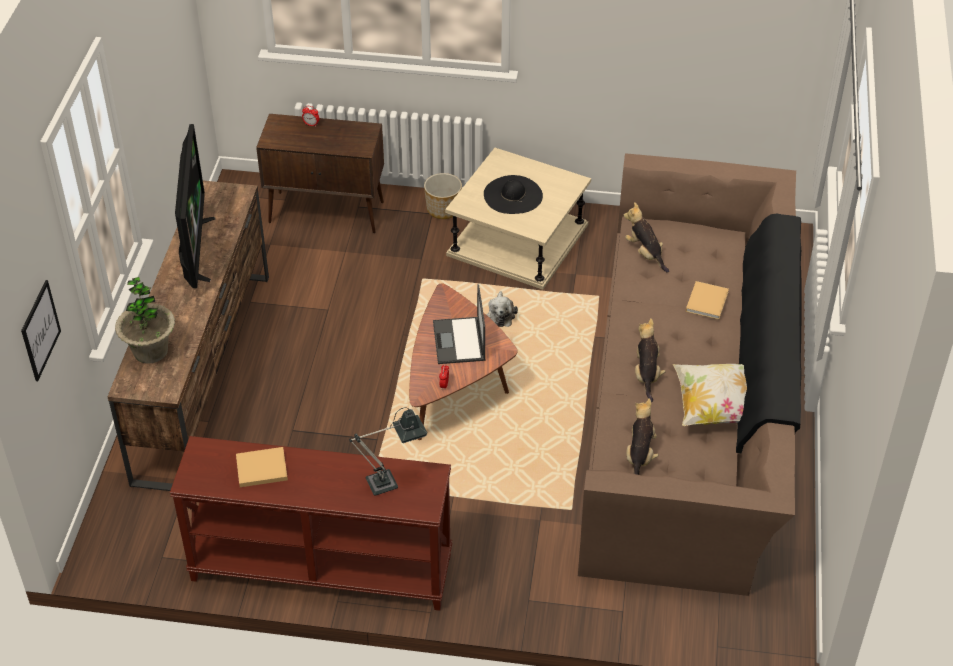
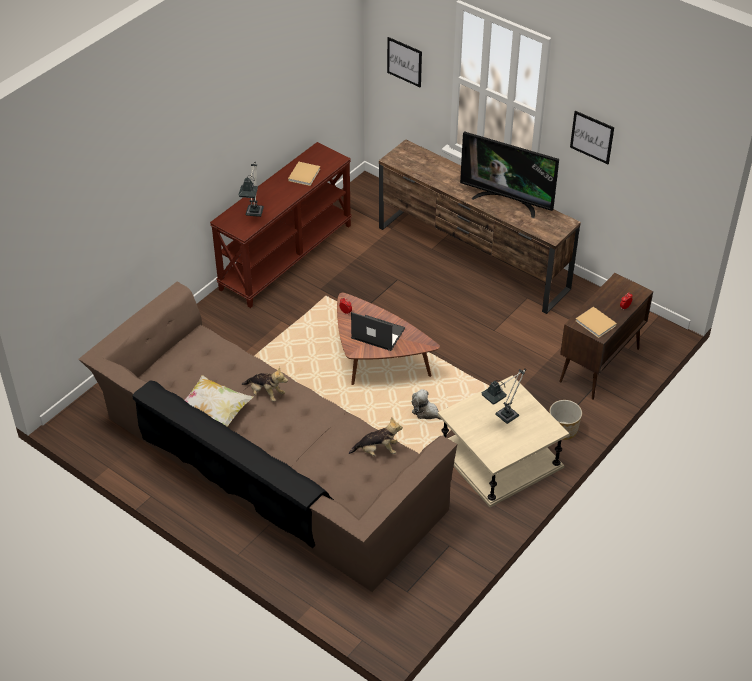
camera: 120 degrees right, 0 degrees up
(145, 93) = (592, 137): none -> picture
(150, 351) = (428, 162): potted plant -> none
(513, 195) = (503, 418): black hat -> table lamp
(640, 456) = (205, 357): plush toy -> none
(707, 300) = (304, 460): beige book -> beige book (596, 324)

